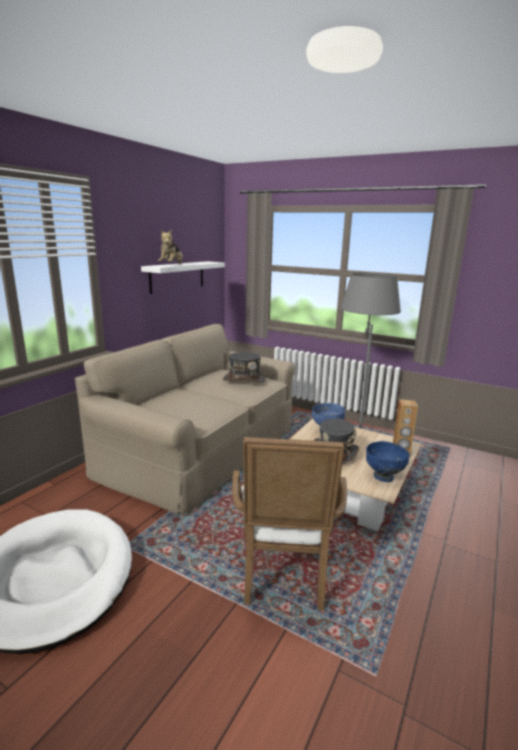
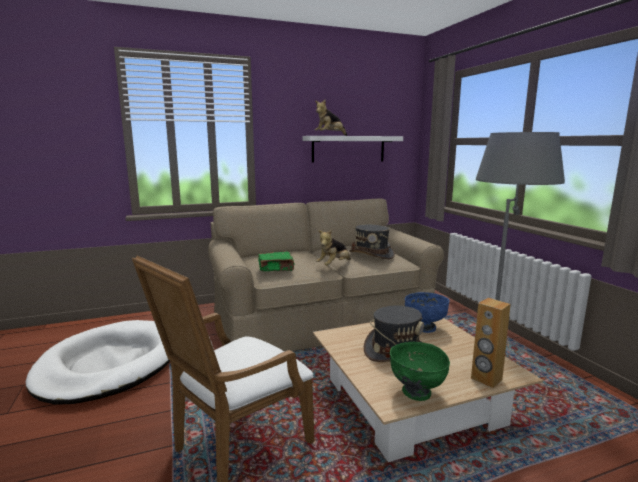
camera: 40 degrees right, 5 degrees down
(195, 413) = (276, 268): none -> green book
(233, 397) = (334, 265): none -> plush toy
(383, 477) = (416, 393): blue bowl -> green bowl

